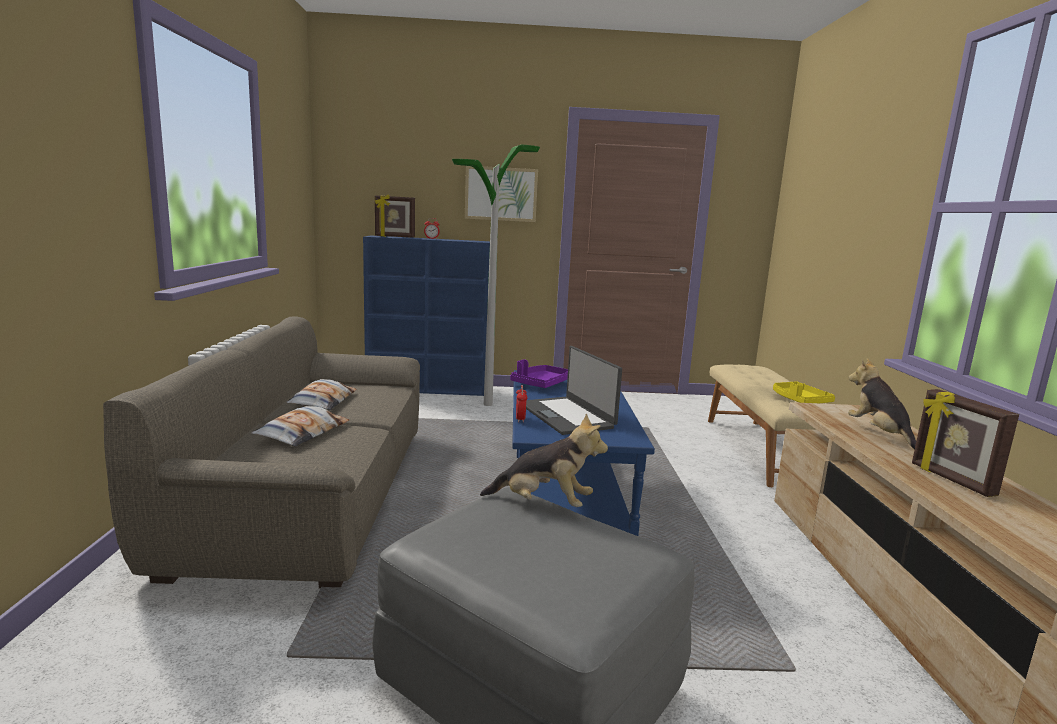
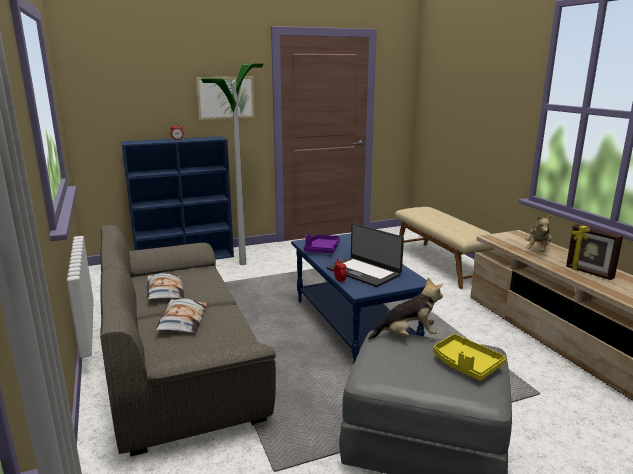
camera: 20 degrees left, 5 degrees up
(394, 237) = (146, 141): picture frame -> none
(799, 400) = (469, 230): yellow tray -> yellow tray (466, 364)
(880, 434) = (537, 250): plush toy -> plush toy turned 120 degrees counterclockwise

